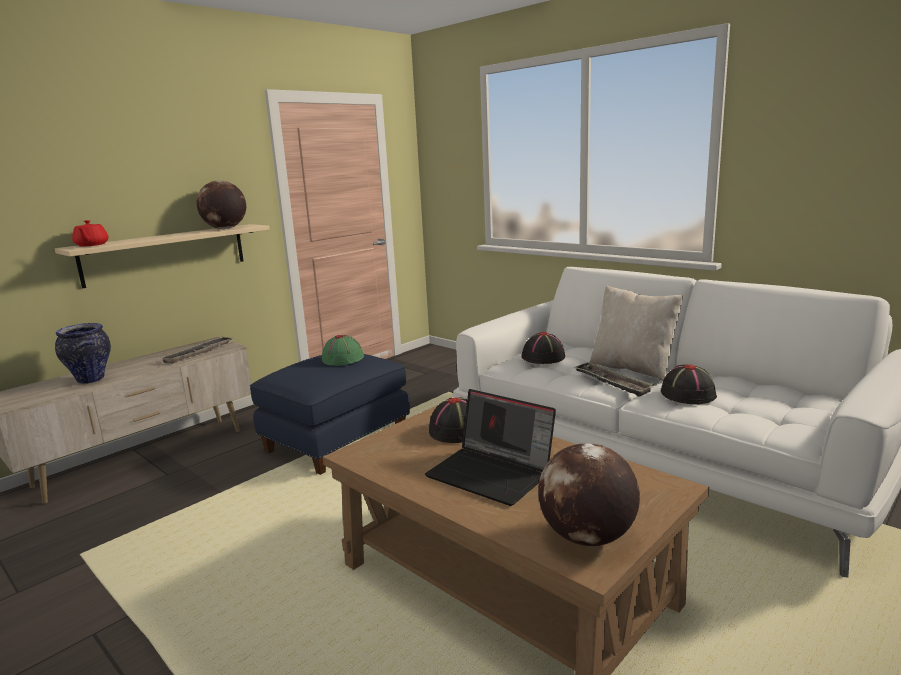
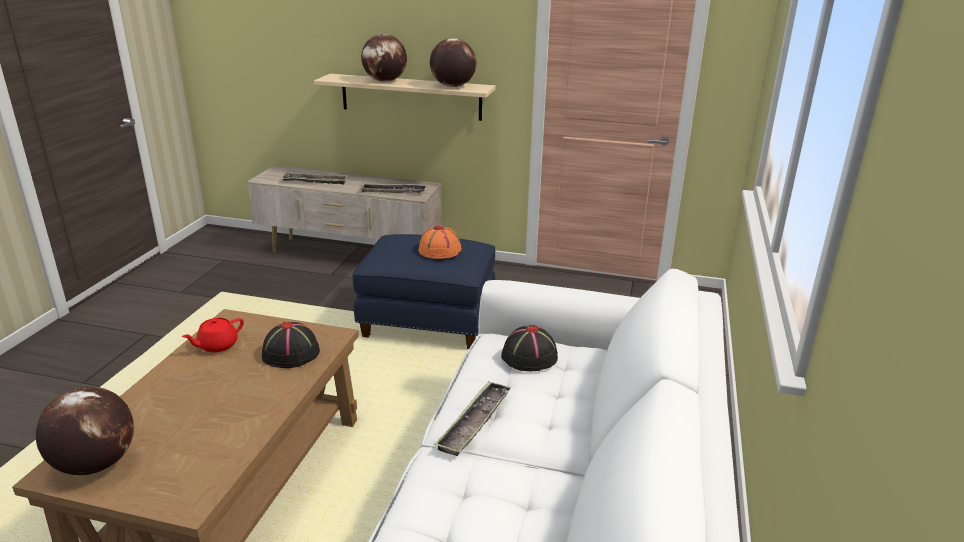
camera: 60 degrees right, 10 degrees up
(91, 245) = (343, 77): red teapot -> red teapot (217, 345)
(91, 380) = (315, 181): vase -> tray
(149, 238) = (385, 81): none -> globe
(343, 358) = (440, 250): green hat -> orange hat
(492, 473) = (205, 392): laptop -> none
(633, 368) = (545, 432): beige pillow -> none
(687, 394) = (467, 489): black hat -> none

